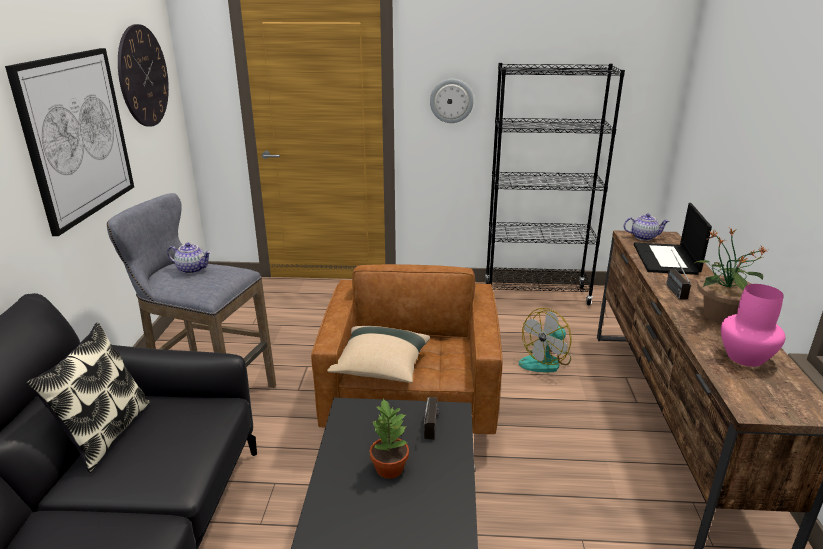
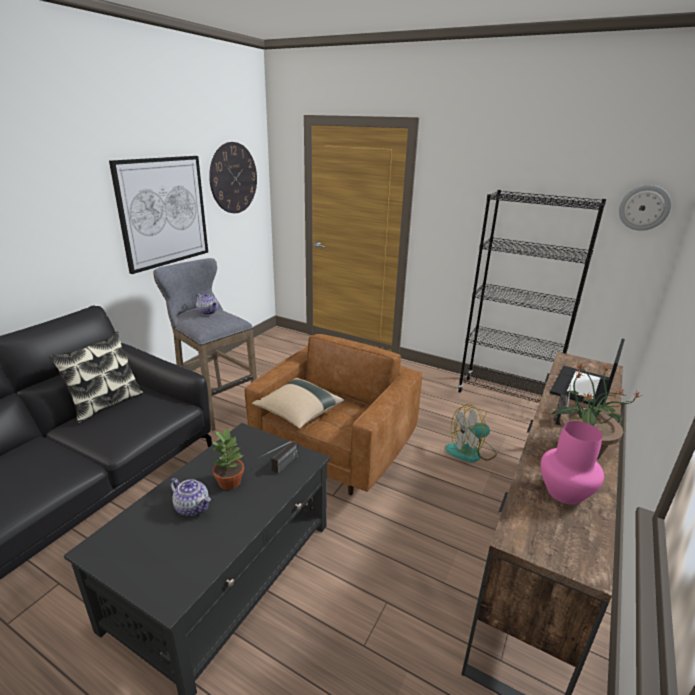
camera: 25 degrees right, 0 degrees up
(451, 101) = (456, 218): wall clock -> wall clock (644, 208)
(644, 237) = (581, 363): teapot -> teapot (193, 507)

